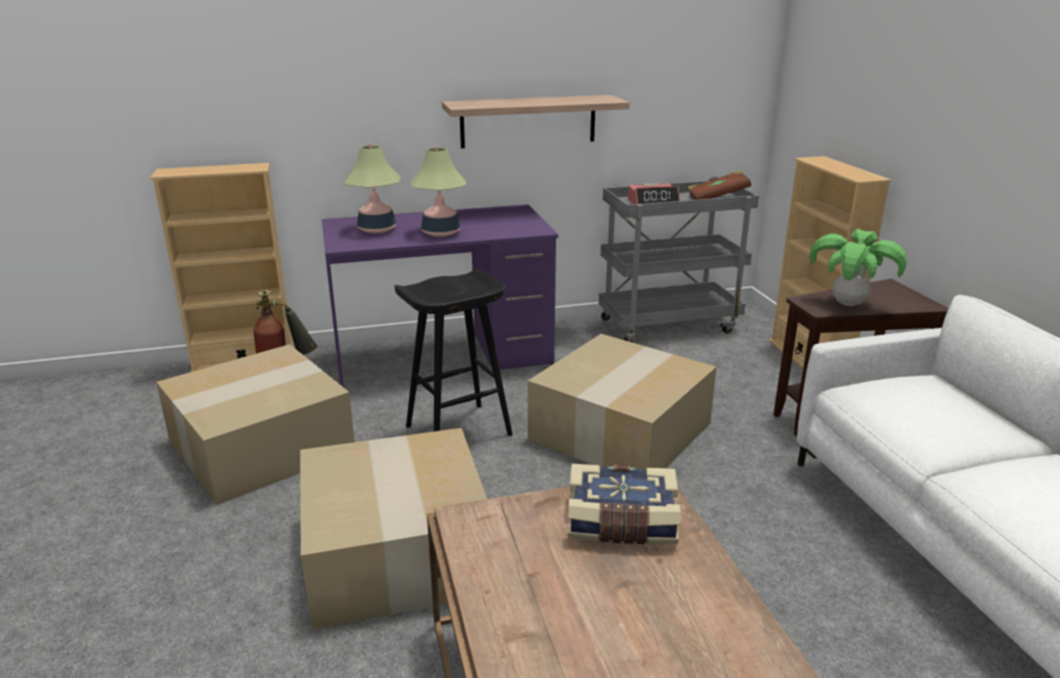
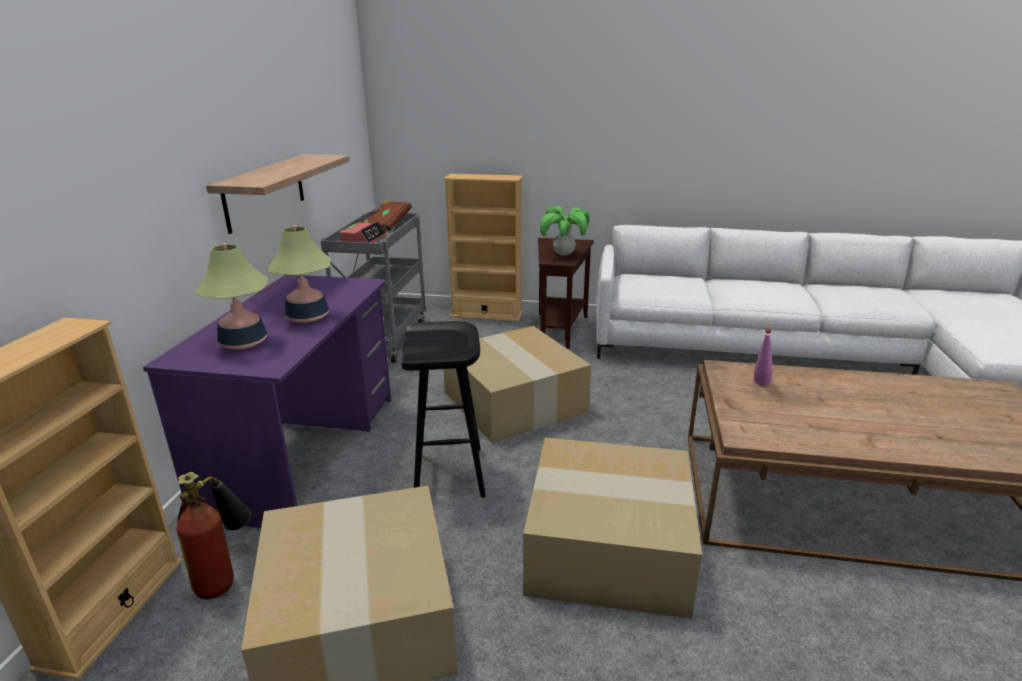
camera: 65 degrees left, 0 degrees up
(621, 523) = (759, 385): book -> pink bottle

